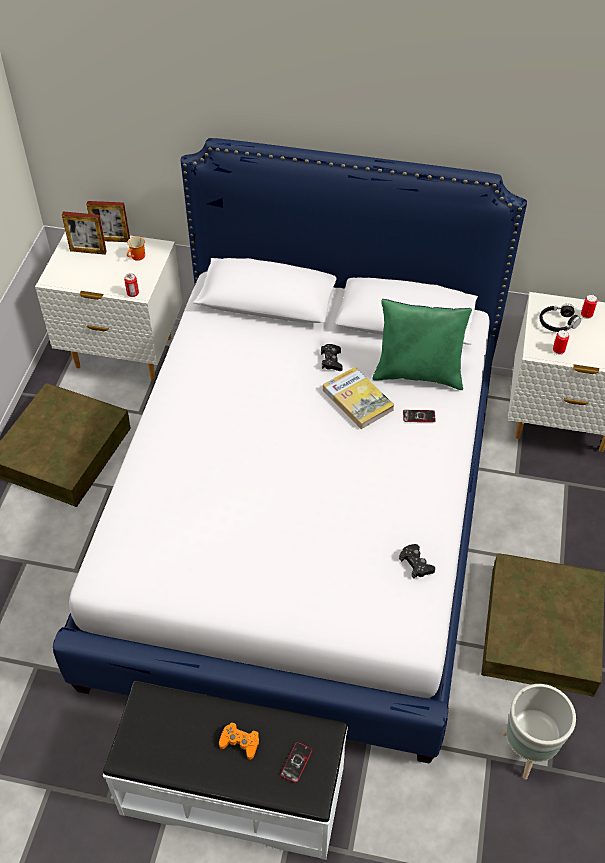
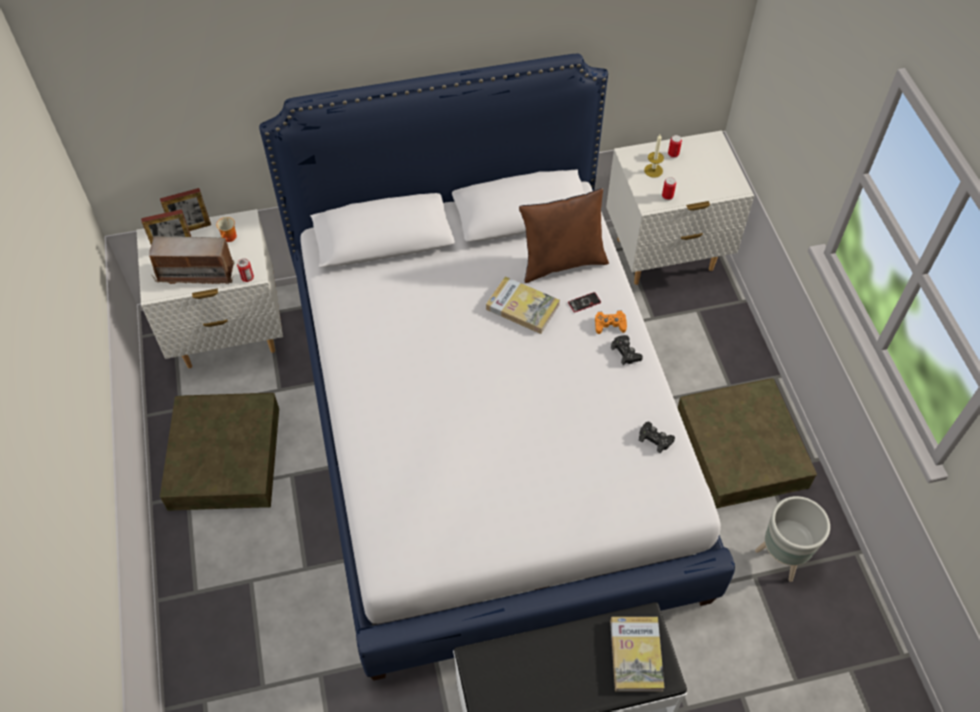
camera: 25 degrees left, 5 degrees up
(94, 275) = (196, 272): none -> radio
(240, 742) = (579, 660): orange game controller -> orange game controller (610, 324)
(296, 762) = (636, 655): phone -> book
(331, 361) = (478, 278): black game controller -> black game controller (626, 352)
(418, 374) = (562, 262): green pillow -> brown pillow
(557, 323) = (653, 170): black headphones -> candle

